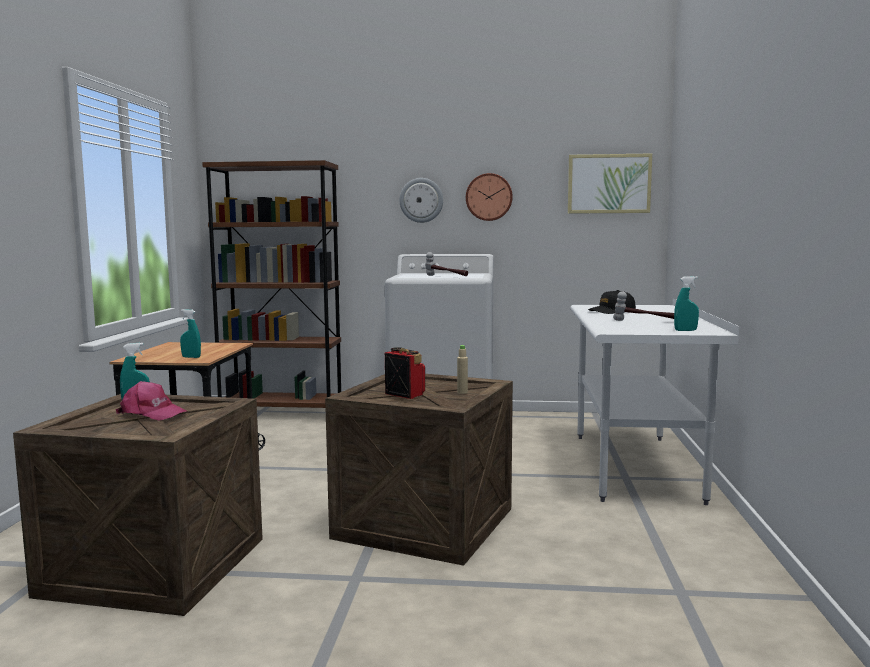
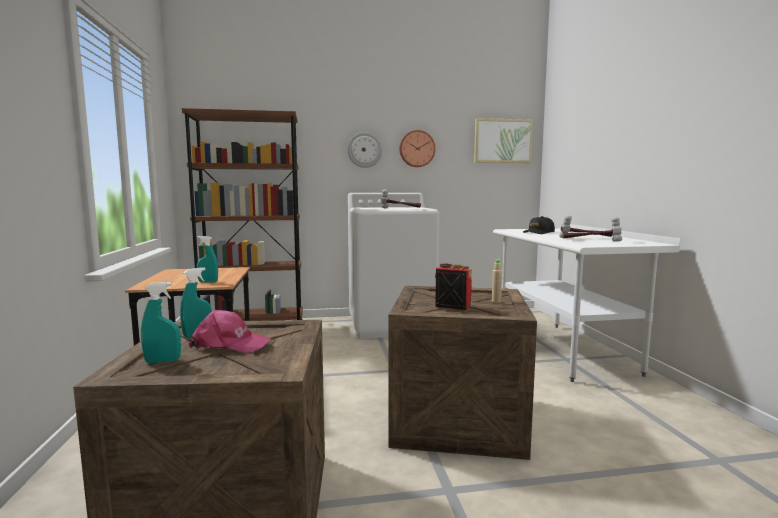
camera: 15 degrees left, 0 degrees up
(642, 325) = (591, 240): none -> hammer
(685, 330) = (634, 243): turquoise spray bottle -> turquoise spray bottle (162, 361)

